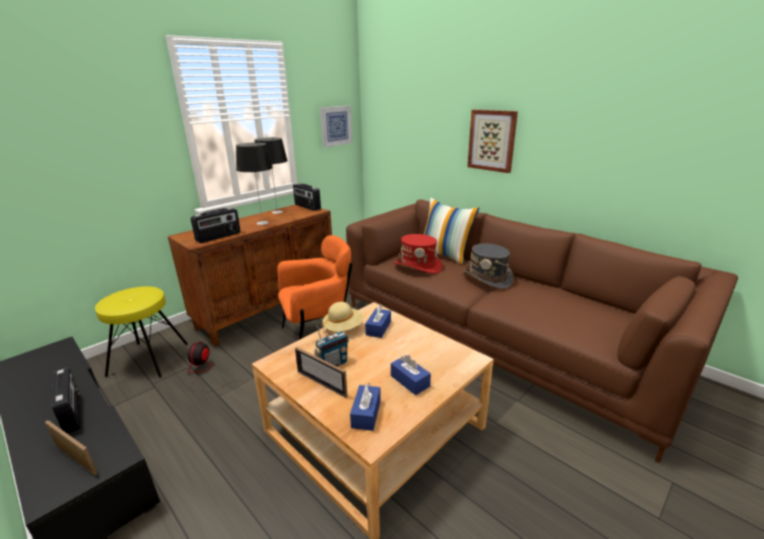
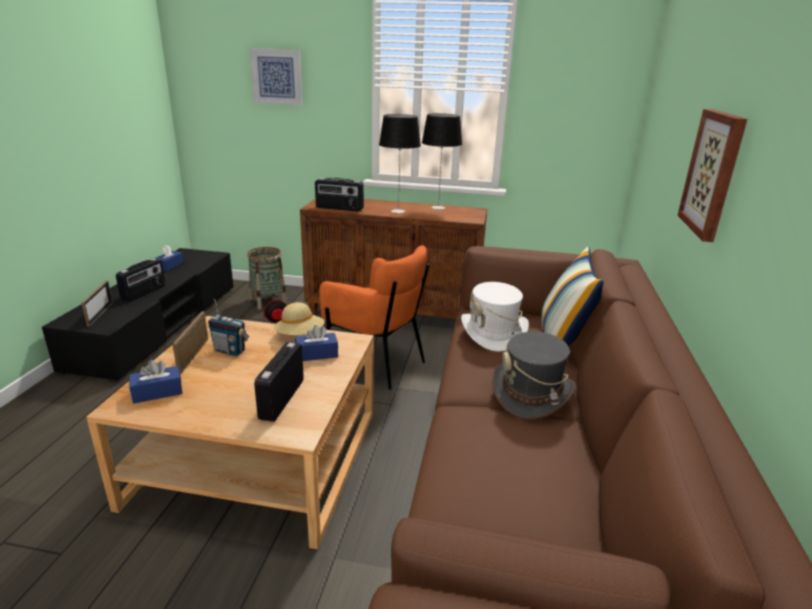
camera: 55 degrees right, 0 degrees up
(148, 359) = (268, 301): yellow stool -> basket
(307, 207) = (475, 213): radio -> radio (281, 399)
(335, 126) = (586, 116): picture -> picture (277, 77)
(410, 381) = (225, 402): blue tissue box -> blue tissue box (169, 265)
(418, 266) = (493, 333): red hat -> white hat

